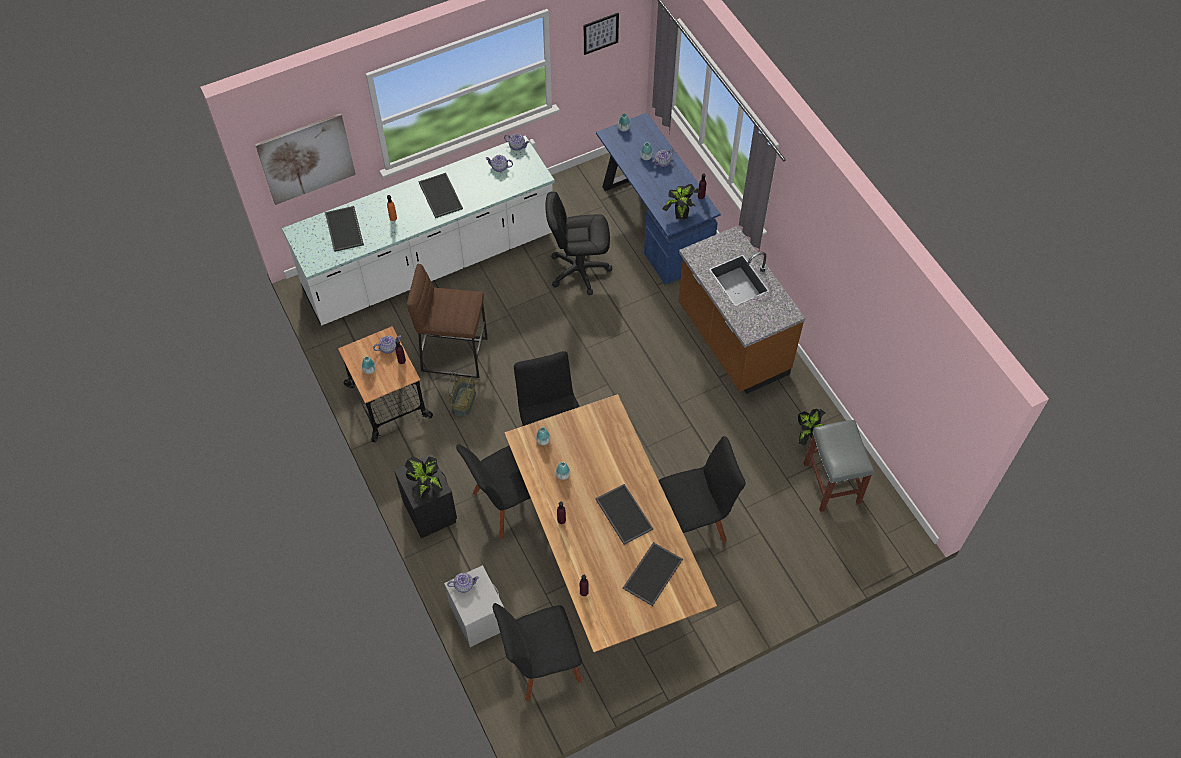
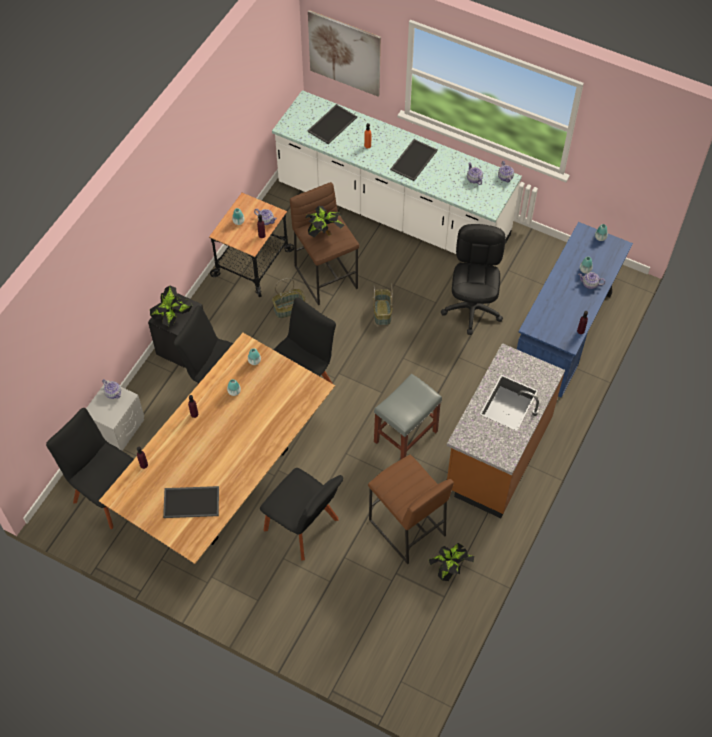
camera: 55 degrees right, 0 degrees up
(528, 335) = (382, 313): none -> basket
(579, 270) = (472, 309): black office chair -> black office chair turned 45 degrees clockwise
(600, 33) = (628, 143): picture -> none
(623, 514) = (229, 451): tray -> none
(680, 212) = (550, 326): potted plant -> potted plant (324, 233)
(750, 445) = (406, 528): none -> brown stool
(832, 484) = (417, 612): grey stool -> grey stool (405, 437)

